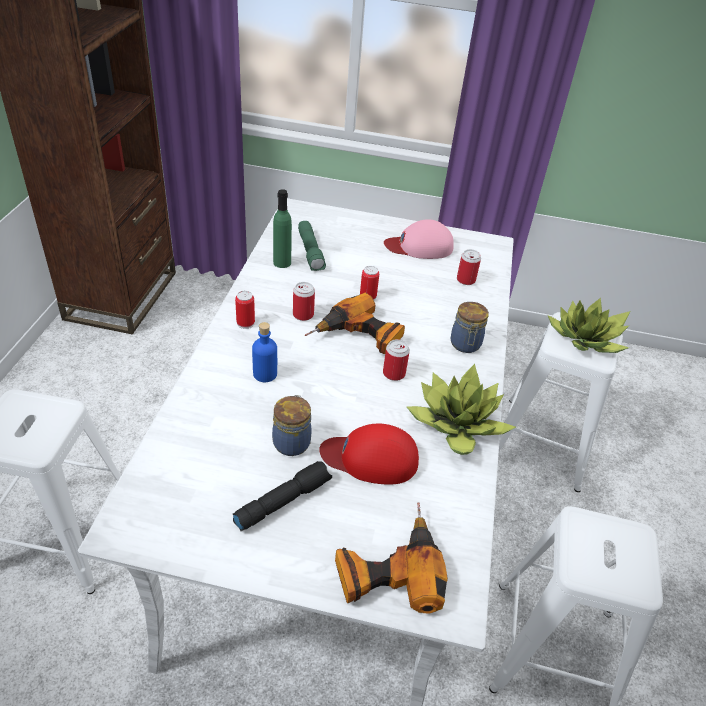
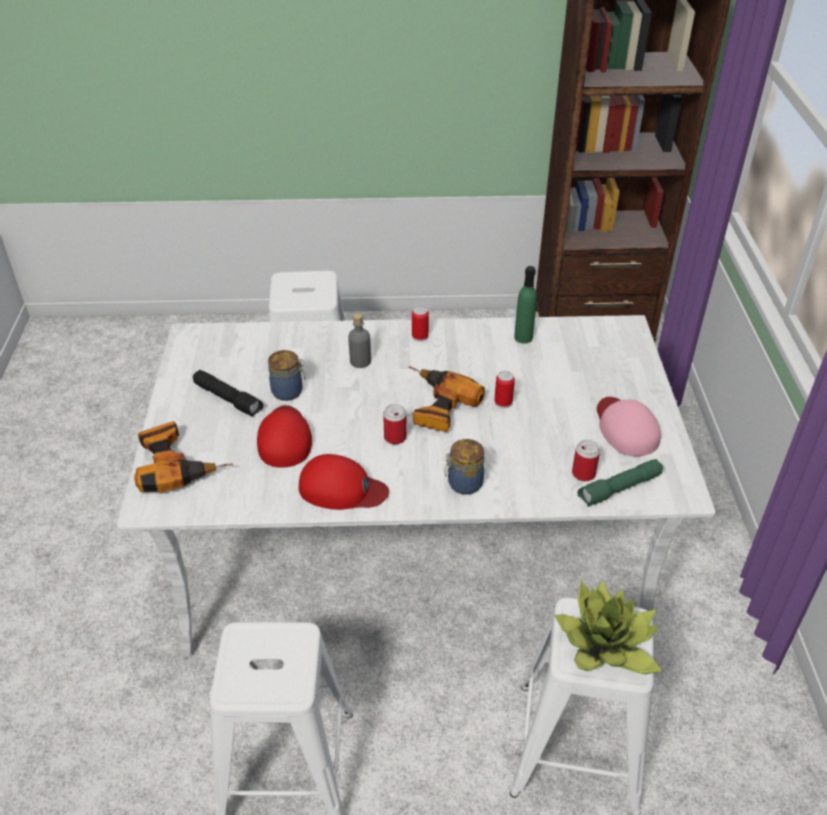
camera: 80 degrees right, 0 degrees up
(265, 374) = (360, 361): blue bottle -> grey bottle
(303, 315) = (450, 366): can -> none
(311, 252) = (555, 352): green flashlight -> green flashlight (619, 489)
(457, 425) = (342, 489): potted plant -> red cap

